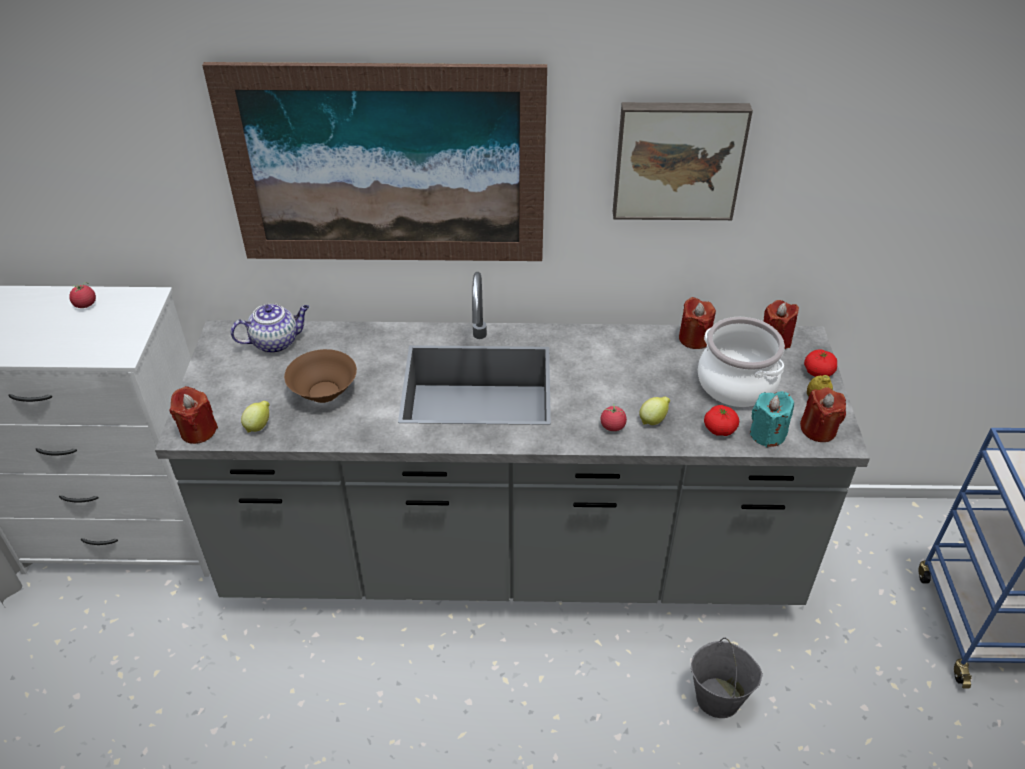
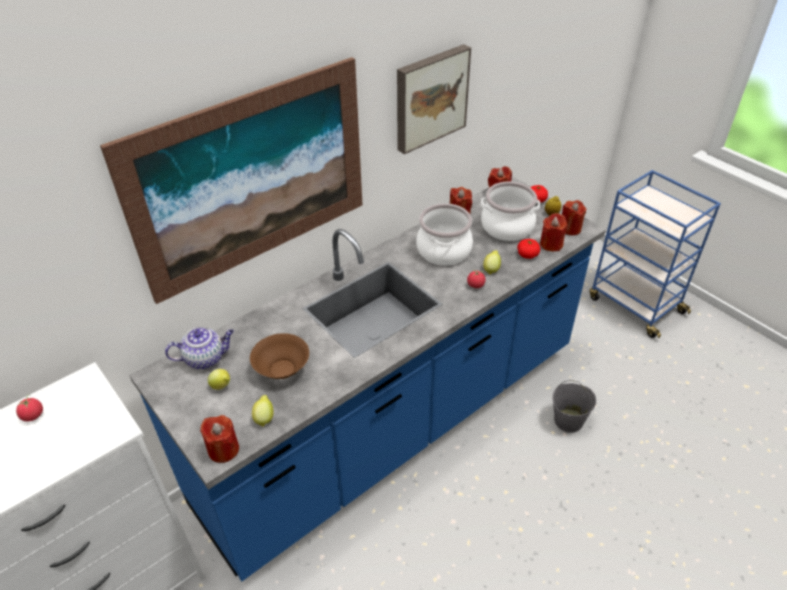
camera: 40 degrees left, 0 degrees up
(259, 375) = (222, 386): none -> lemon
(276, 342) = (205, 358): teapot -> teapot turned 45 degrees clockwise
(512, 561) = (395, 425): grey counter -> blue counter
(625, 369) = (444, 250): none -> cooking pot
(767, 434) = (551, 244): turquoise candle -> red candle

